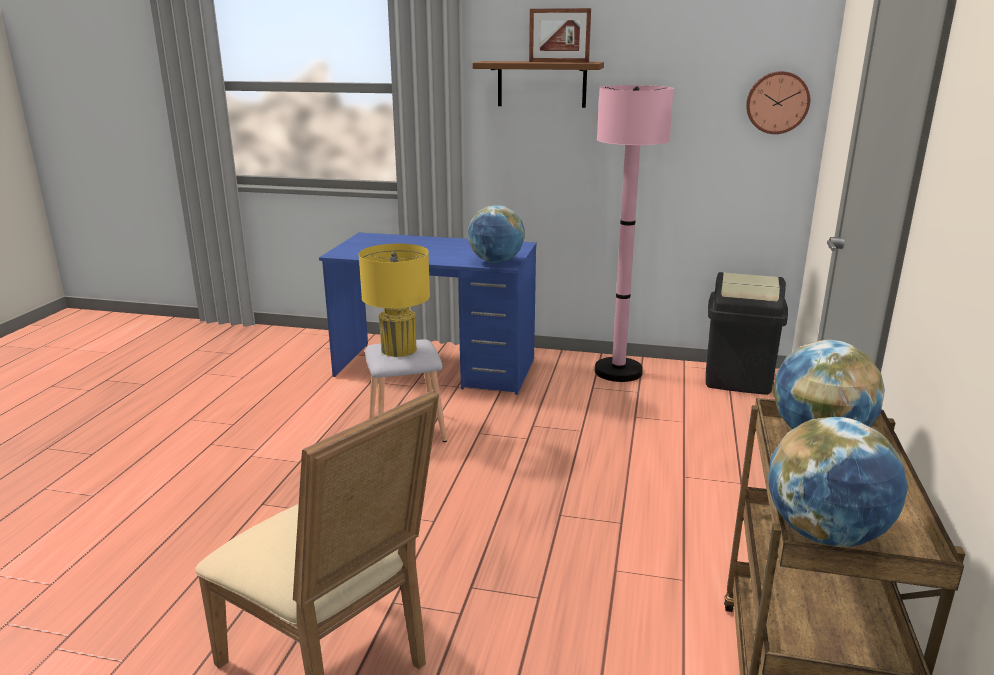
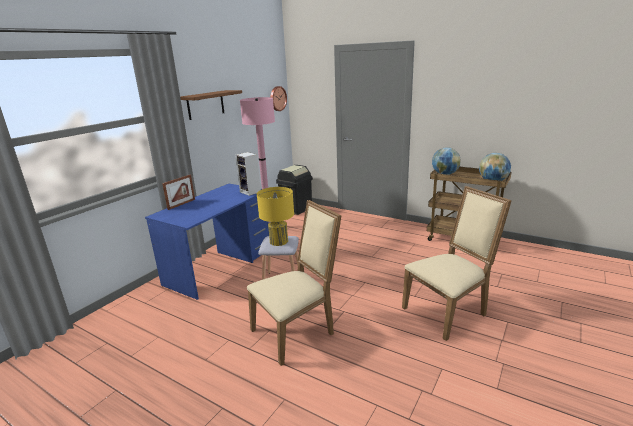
camera: 70 degrees left, 0 degrees up
(252, 474) = (297, 331): none -> beige chair
(496, 262) = (251, 192): globe -> speaker
(558, 62) = (221, 92): picture frame -> picture frame (181, 204)

